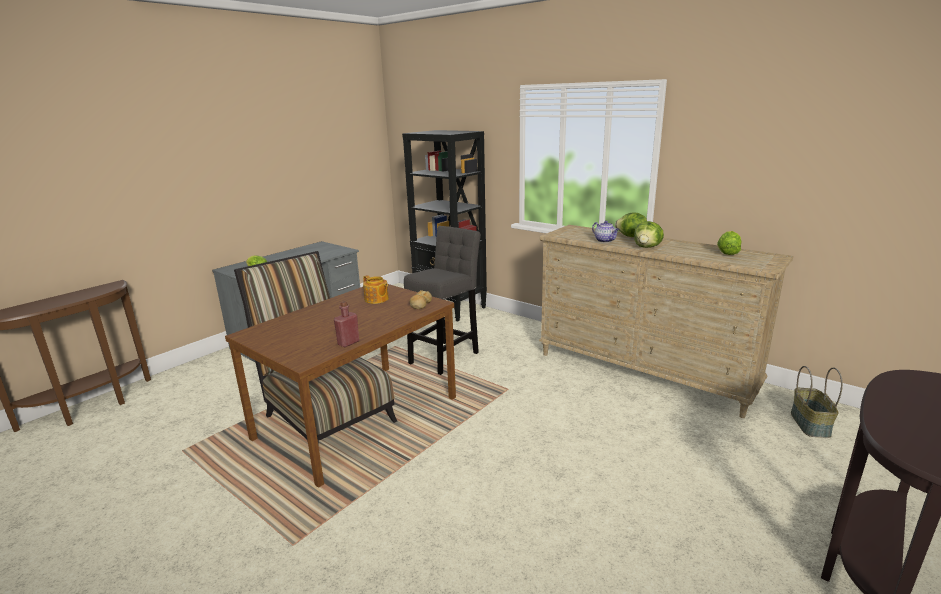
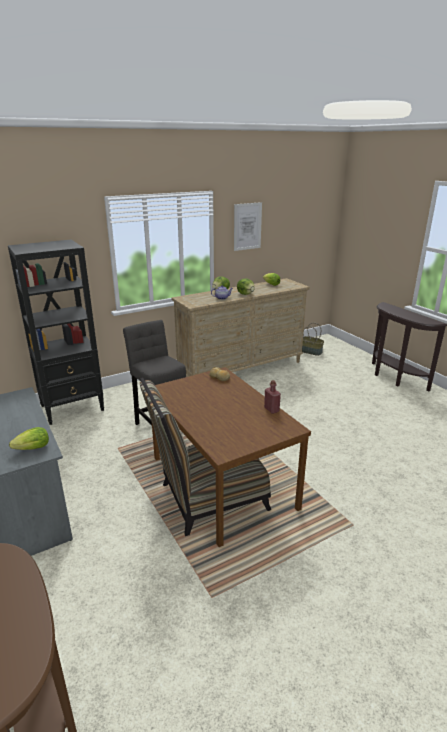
camera: 70 degrees left, 5 degrees up
(376, 299) = (193, 391): teapot -> none
(728, 144) = (247, 226): none -> picture

